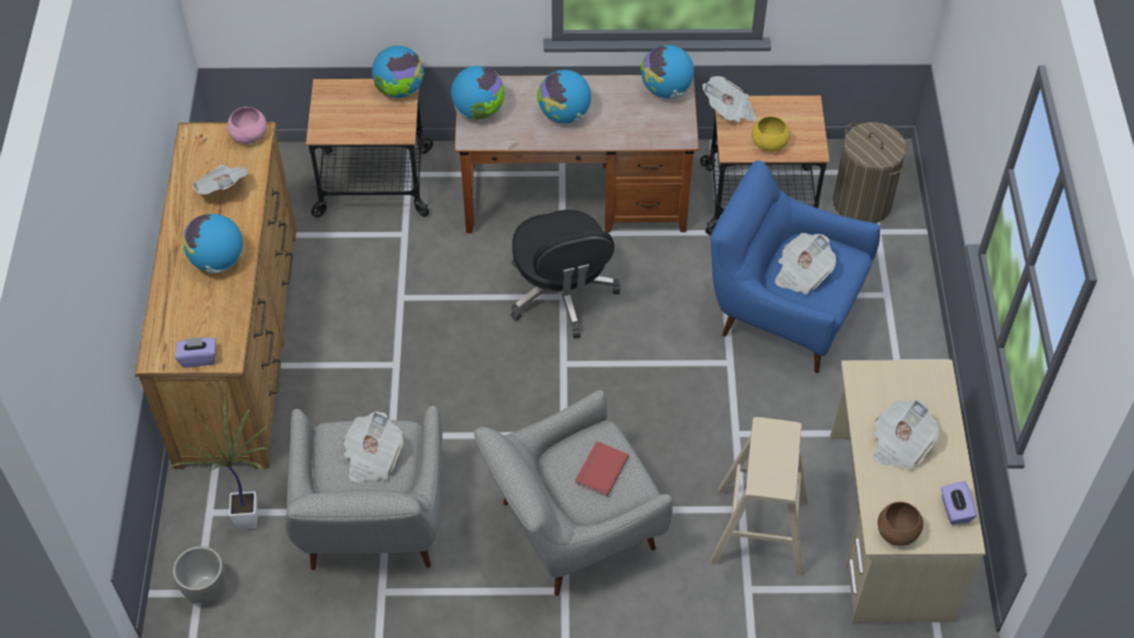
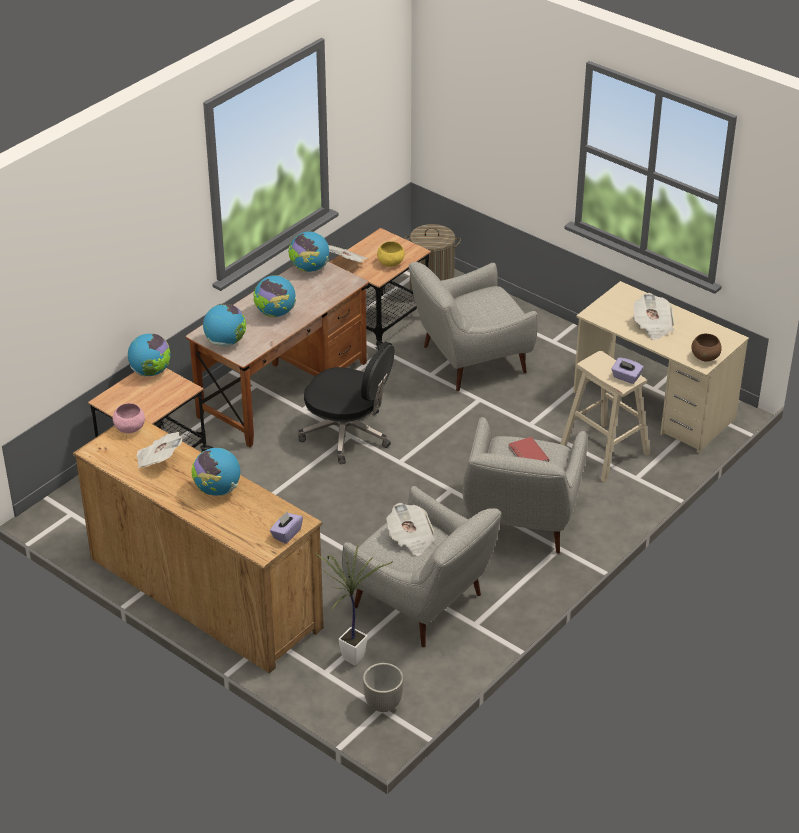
camera: 50 degrees left, 15 degrees down
(782, 312) = (469, 361): blue armchair -> grey armchair
(801, 273) = (483, 312): newspaper -> none
(954, 510) = (712, 332): purple tissue box -> purple tissue box (626, 377)

